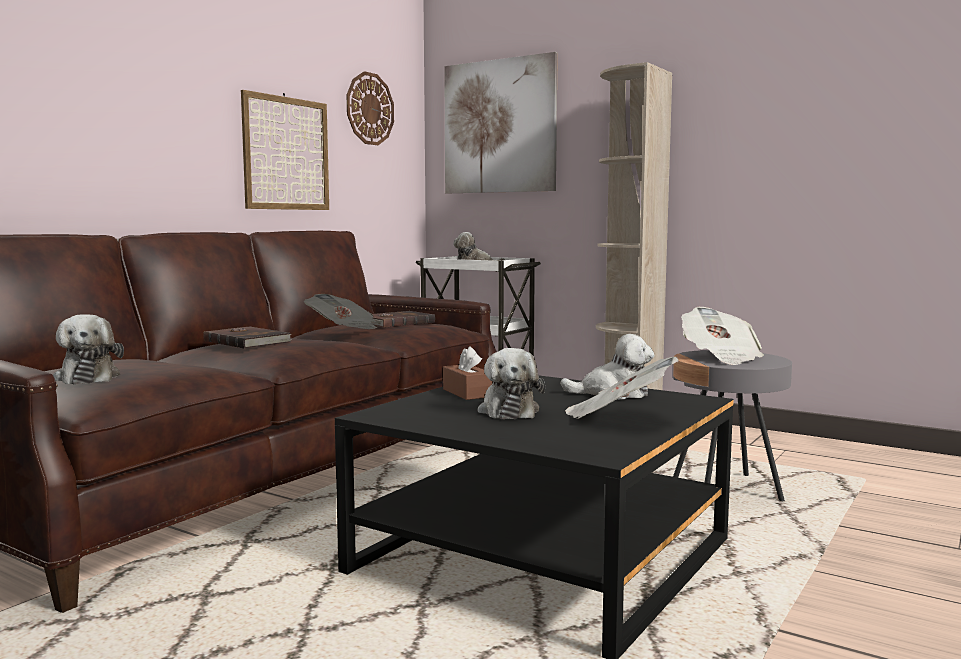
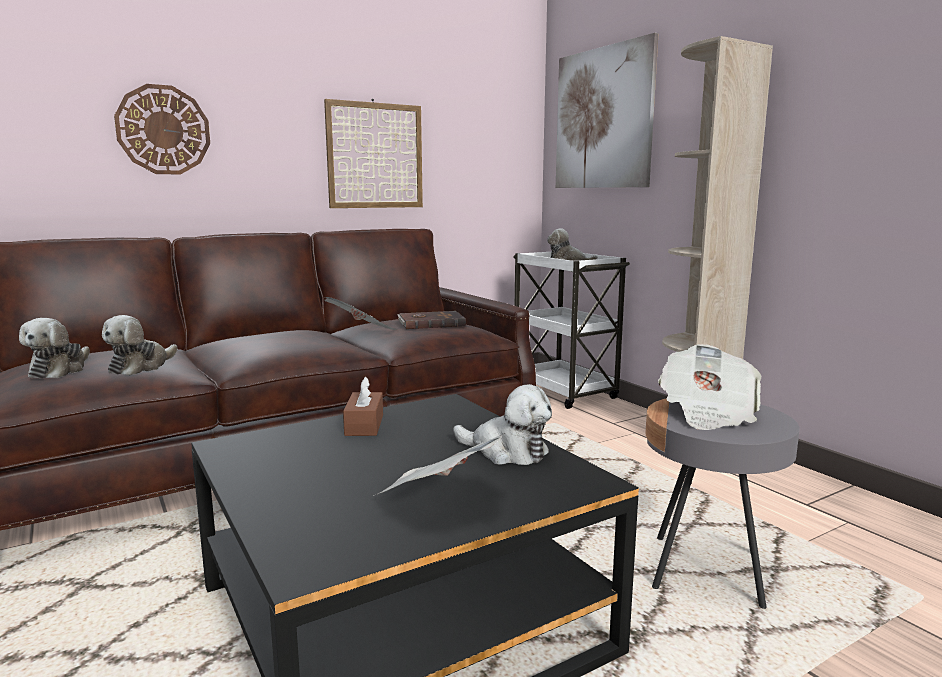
camera: 25 degrees right, 5 degrees up
(248, 341) = (258, 337): brown book -> none
(369, 109) = (474, 107): wall clock -> wall clock (163, 130)
(508, 410) = (351, 461): plush toy -> plush toy (141, 366)

